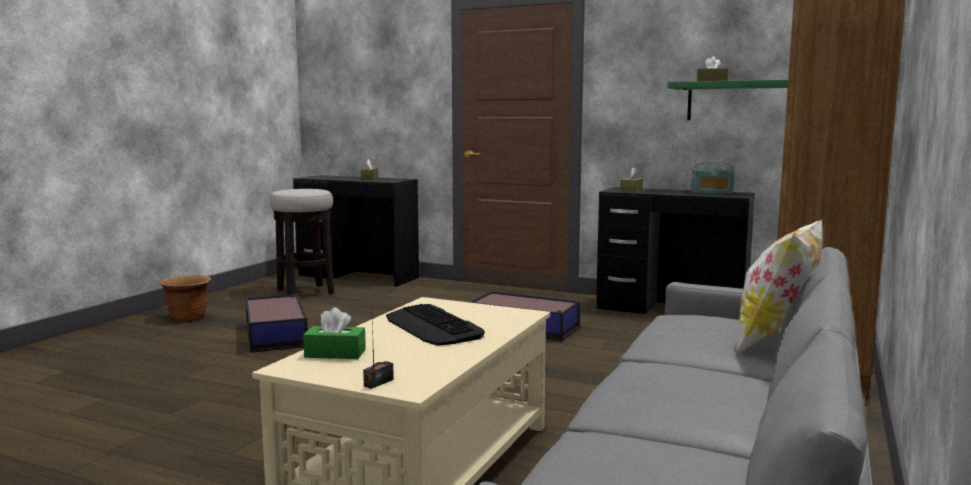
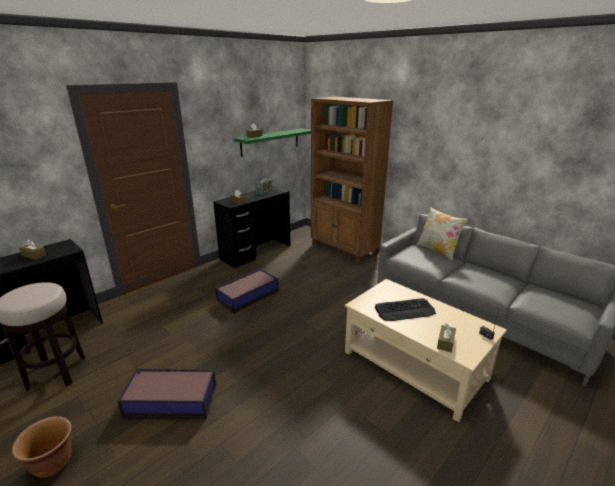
camera: 70 degrees left, 15 degrees up
(335, 353) = (445, 342): green tissue box -> brown tissue box

